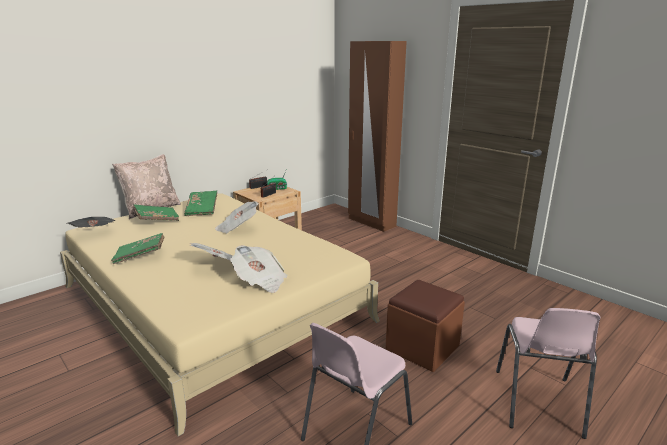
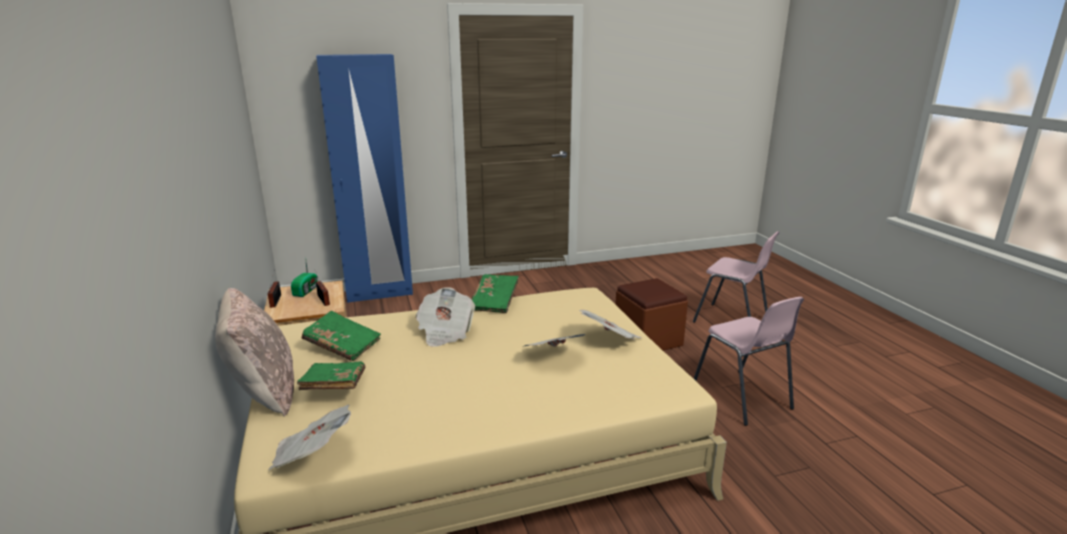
camera: 65 degrees left, 0 degrees up
(140, 256) = (470, 410): green book -> green book (494, 302)
(371, 222) = (379, 294): brown wardrobe -> blue wardrobe

